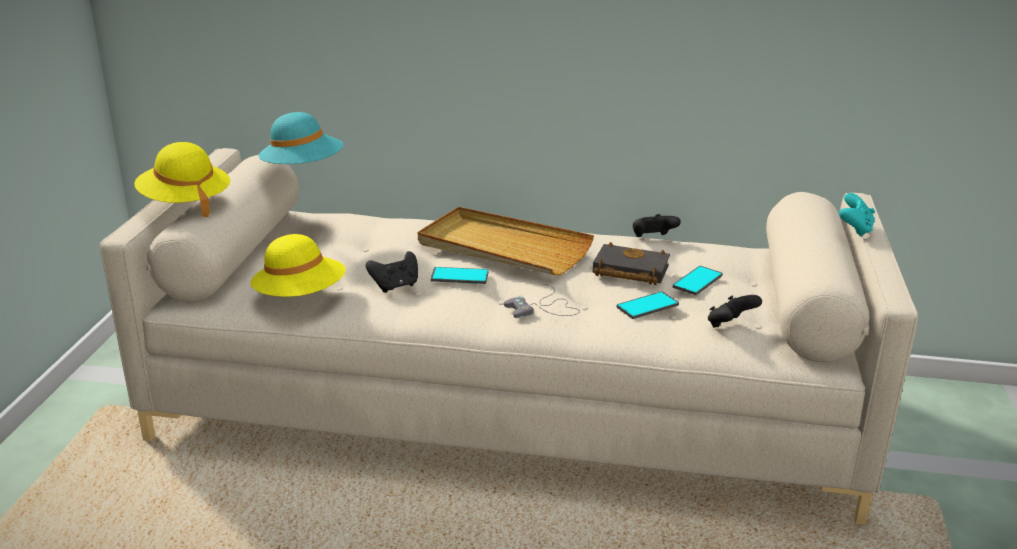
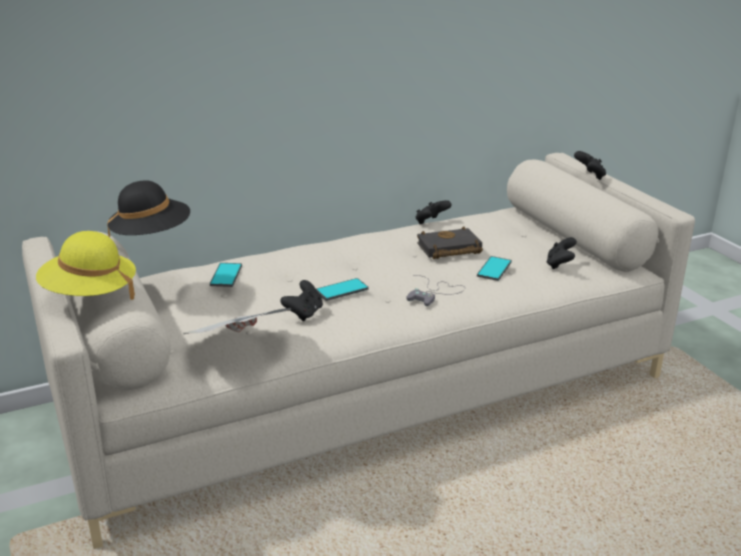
camera: 35 degrees left, 0 degrees up
(300, 296) = (238, 348): yellow hat -> newspaper
(303, 170) = (151, 236): turquoise hat -> black hat
(503, 247) = (341, 259): beige tray -> none
(697, 281) = (500, 242): phone -> phone (226, 275)
(854, 229) = (590, 176): turquoise game controller -> black game controller

